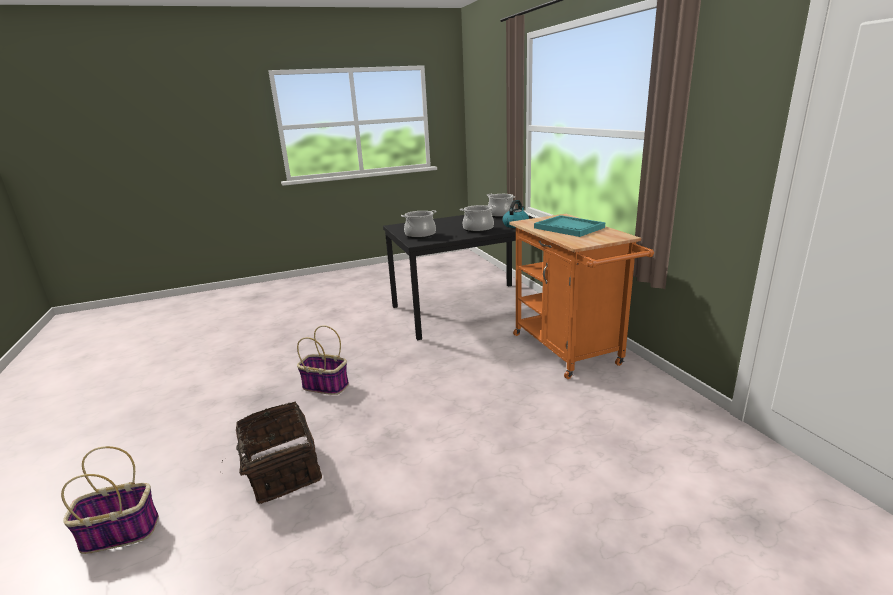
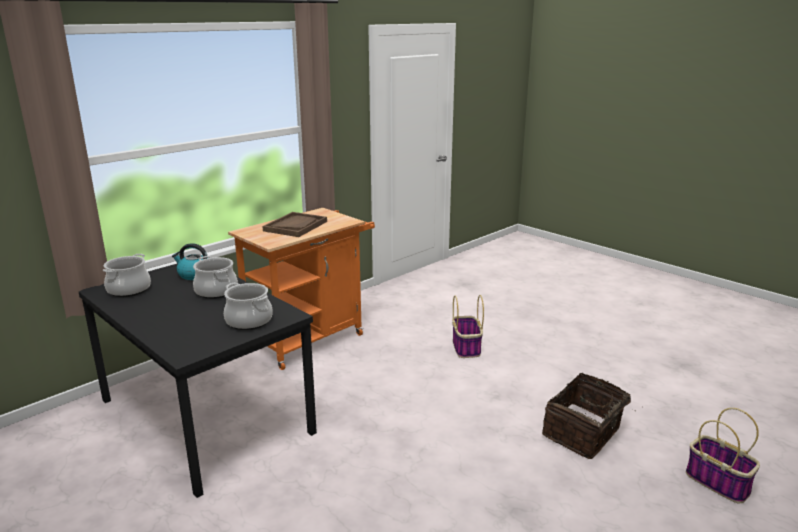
camera: 115 degrees left, 0 degrees up
(324, 386) = (458, 466): basket -> basket (466, 348)
(569, 228) = (295, 226): turquoise tray -> brown tray

